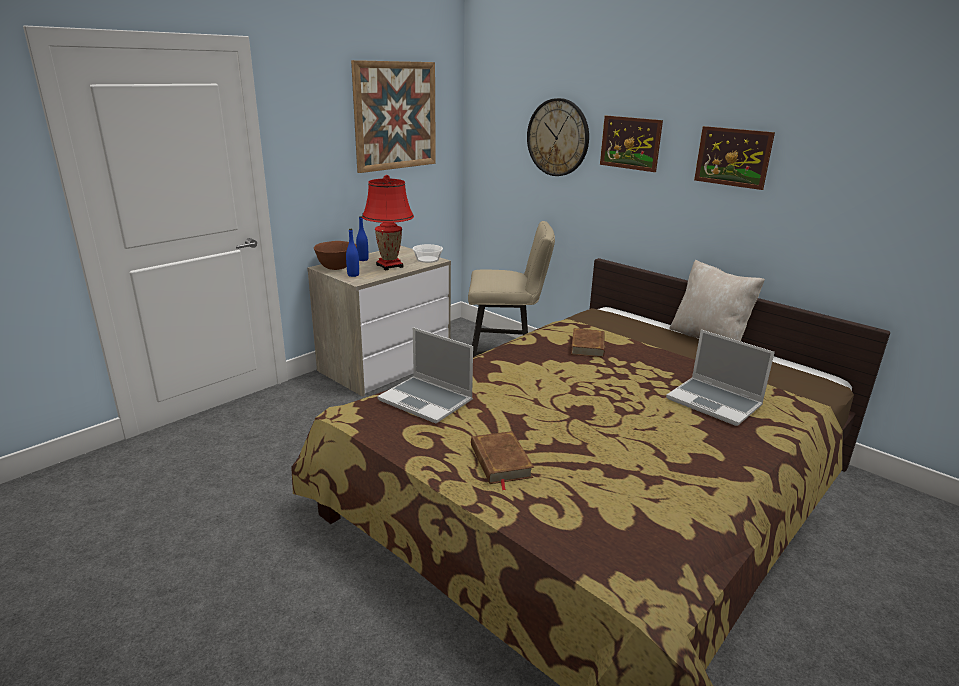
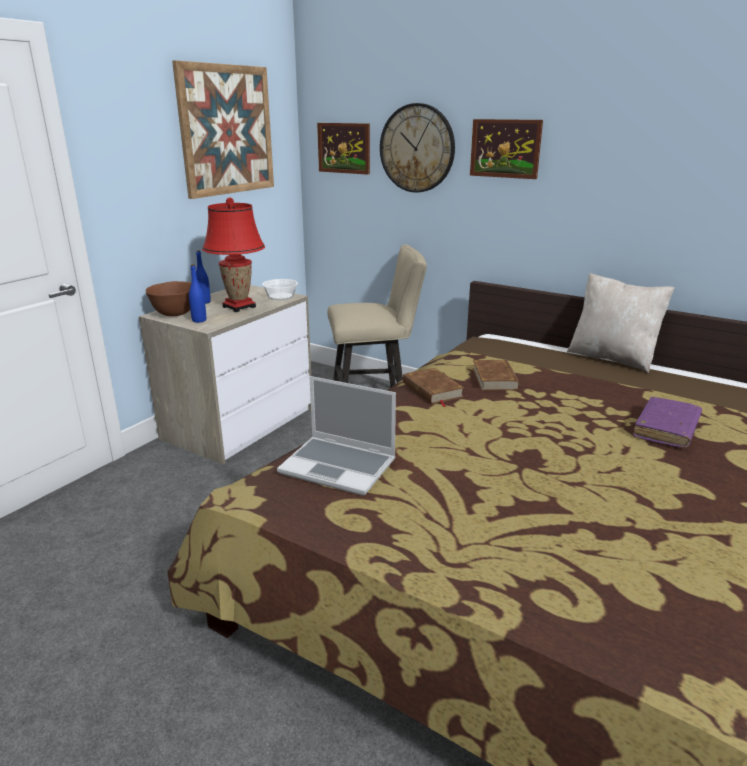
camera: 10 degrees left, 0 degrees up
(500, 462) = (465, 537): brown book -> brown book (432, 390)
(715, 402) = (666, 429): laptop -> purple book
(733, 157) = (627, 155): picture -> picture (344, 148)

